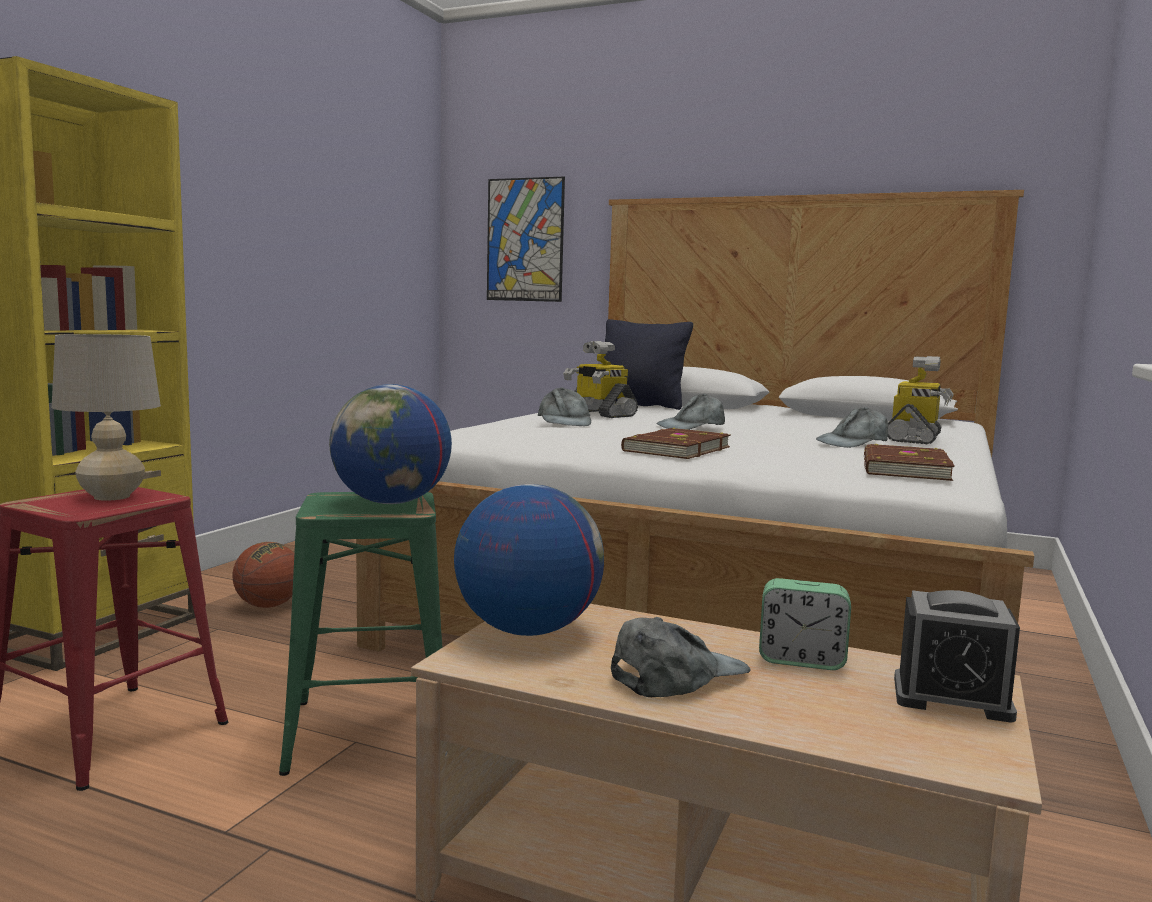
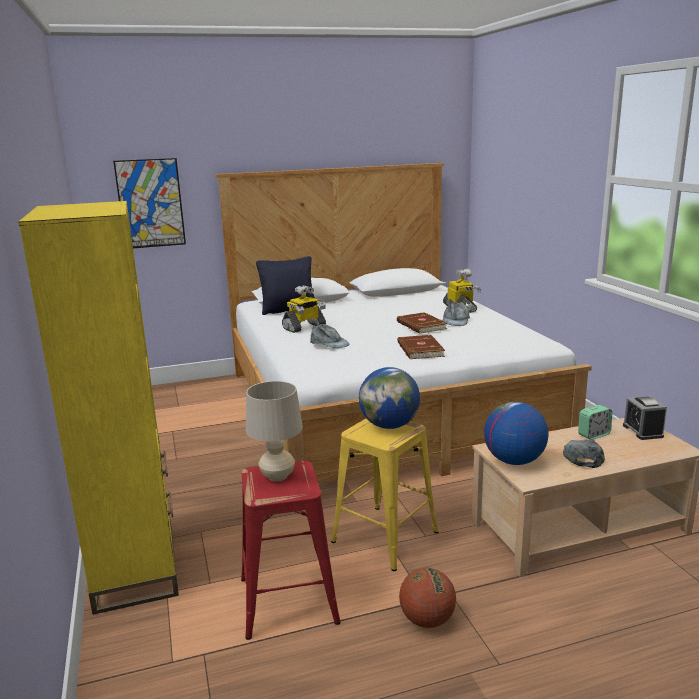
camera: 40 degrees left, 10 degrees up
(268, 606) = (193, 507): basketball -> basketball (427, 620)
(370, 729) = (384, 536): green stool -> yellow stool
(599, 414) = (304, 327): toy robot -> toy robot turned 45 degrees counterclockwise
(692, 426) = (380, 328): grey cap -> none
(903, 468) = (512, 336): brown book -> brown book (420, 325)
(951, 698) = (642, 431): alarm clock -> alarm clock turned 105 degrees clockwise

